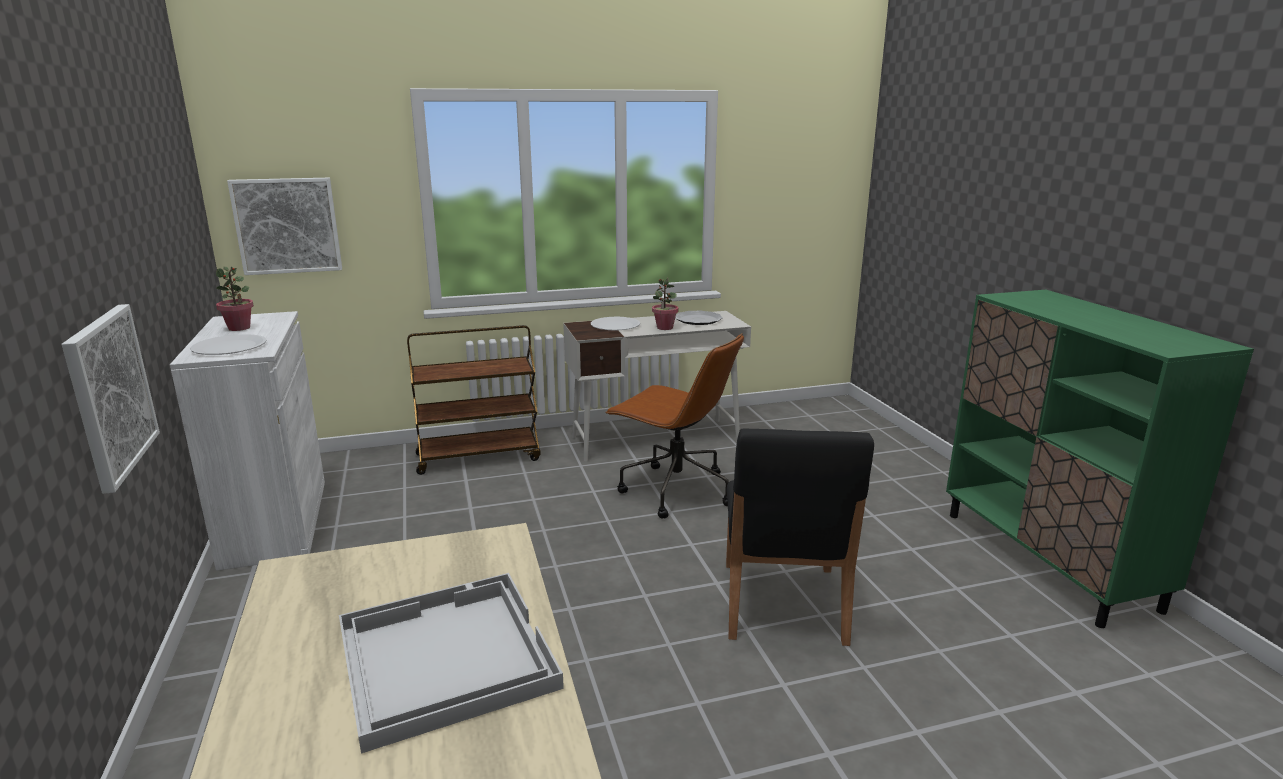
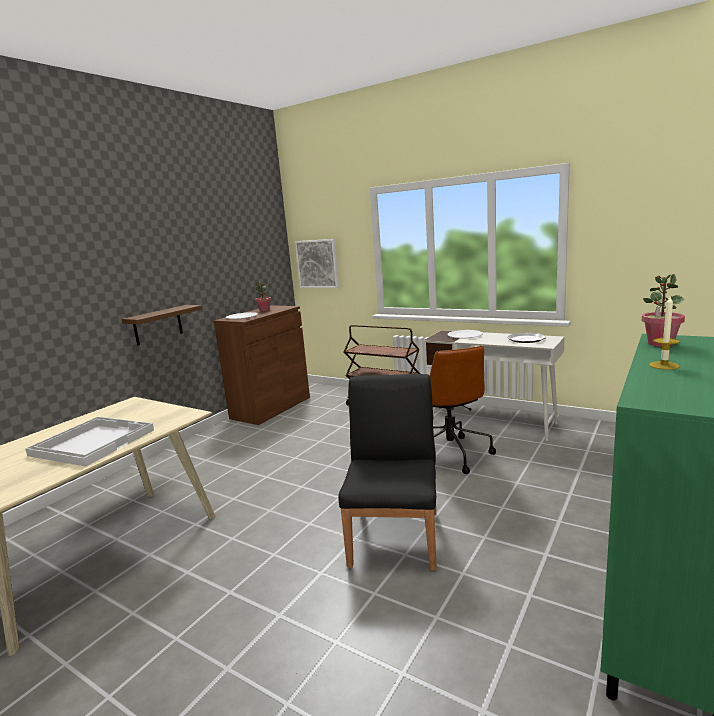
camera: 50 degrees right, 5 degrees down
(110, 394) = (158, 325): picture -> brown shelf
(276, 522) = (271, 408): white cabinet -> brown cabinet
(664, 328) = (490, 341): potted plant -> potted plant (660, 344)
(782, 603) = (395, 536): black chair -> black chair turned 135 degrees clockwise
(1083, 320) = (664, 365): none -> candle

